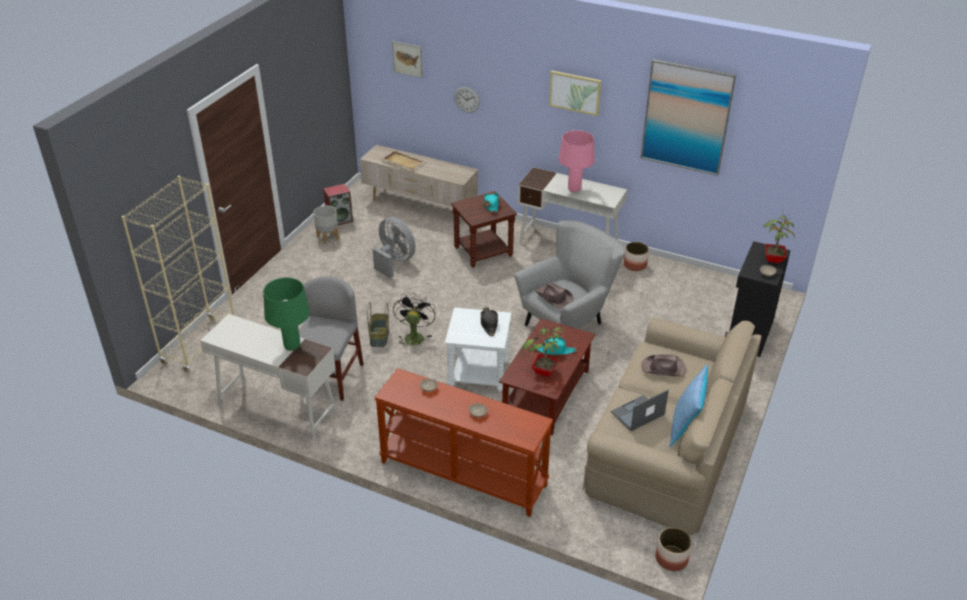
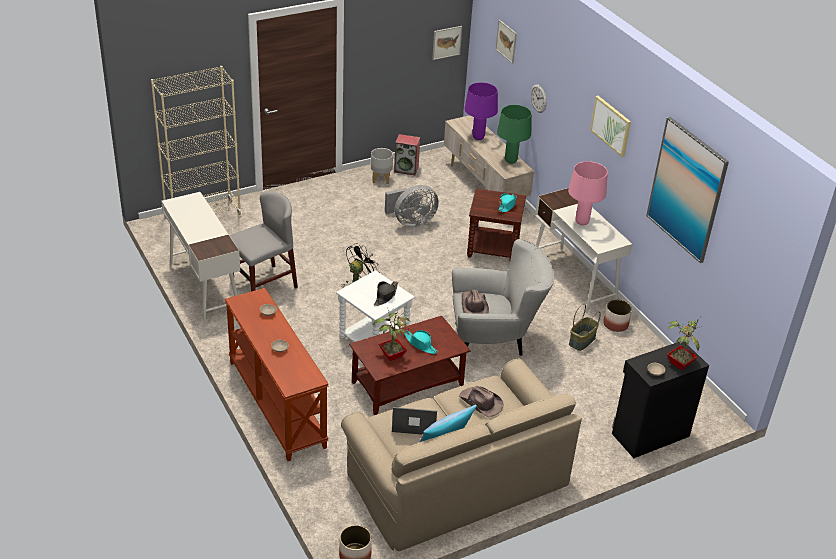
camera: 35 degrees right, 0 degrees up
(292, 346) = (213, 235): green table lamp -> green table lamp (510, 161)
(336, 83) = (446, 42): none -> picture
(380, 337) = (332, 274): basket -> basket (582, 341)
(394, 261) = (411, 222): grey fan -> grey fan turned 75 degrees clockwise
(402, 161) = (478, 137): beige tray -> purple table lamp

